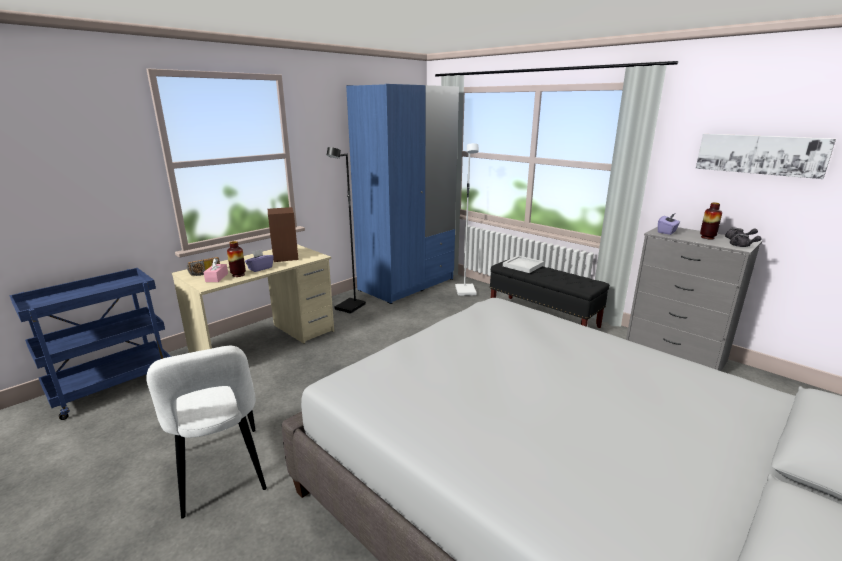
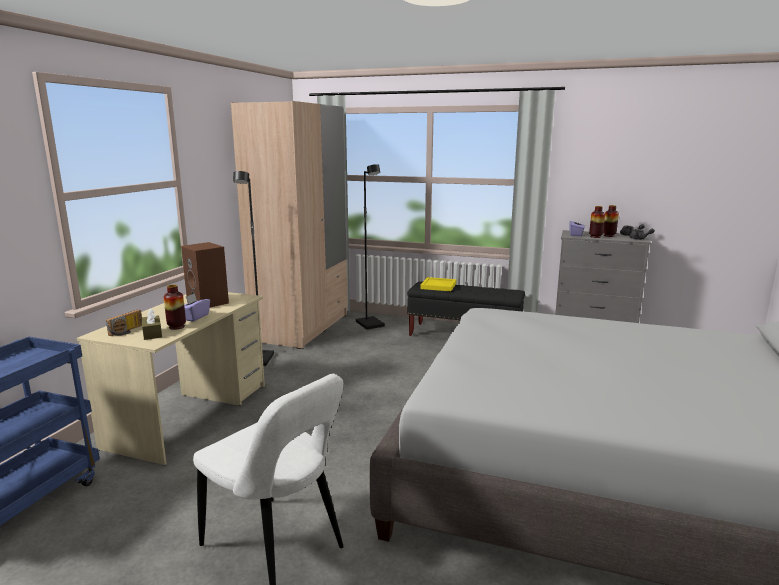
camera: 25 degrees left, 5 degrees down
(217, 277) = (152, 333): pink tissue box -> brown tissue box
(407, 284) = (301, 328): blue wardrobe -> beige wardrobe
(466, 291) = (371, 324): white floor lamp -> black floor lamp
(523, 265) = (439, 286): white tray -> yellow tray
(687, 237) = (595, 237): none -> vase
(760, 154) = (635, 164): picture -> none

